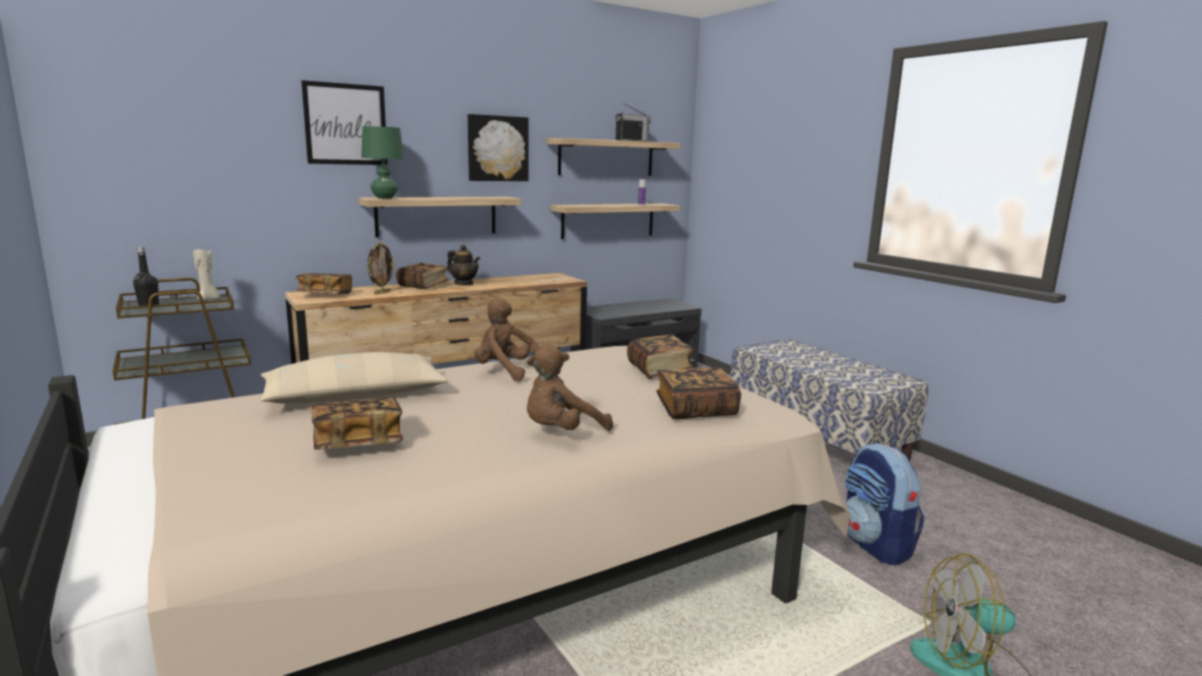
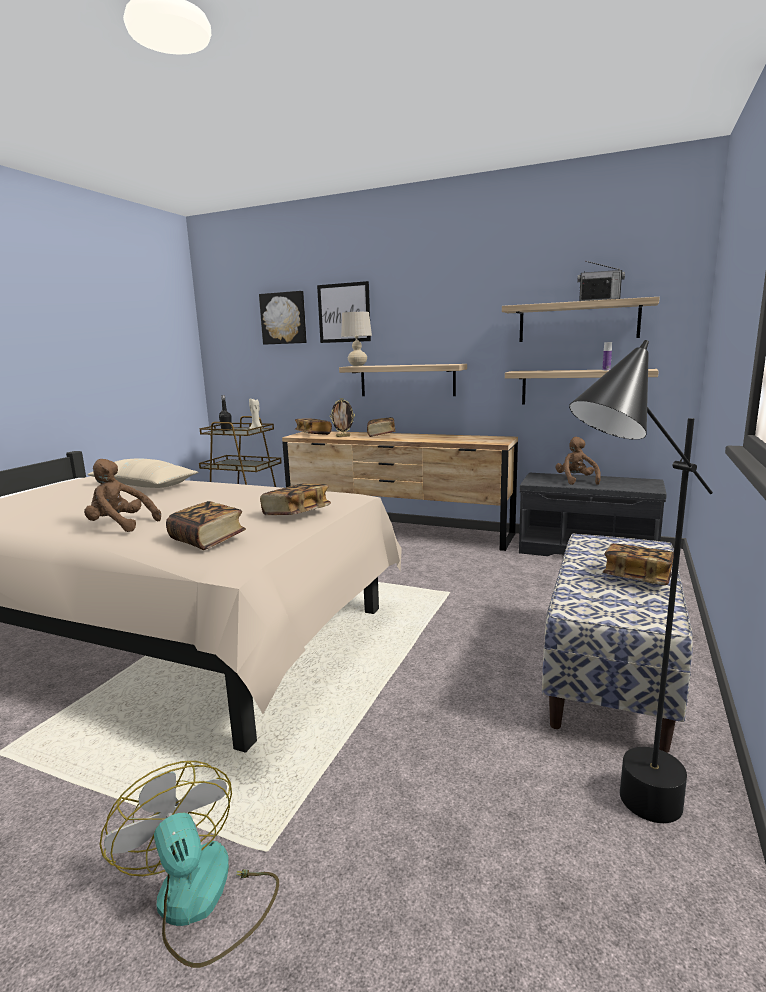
camera: 55 degrees right, 0 degrees up
(357, 443) = (66, 503): book -> book (637, 578)
(385, 198) = (357, 366): green table lamp -> beige table lamp
(464, 284) = (411, 436): teapot -> none
(497, 148) = (459, 321): picture -> picture (284, 318)
(506, 371) = (231, 491): brown plush toy -> brown plush toy (576, 481)
(876, 545) = (403, 776): backpack -> none
(959, 502) = (619, 821): none -> black floor lamp

